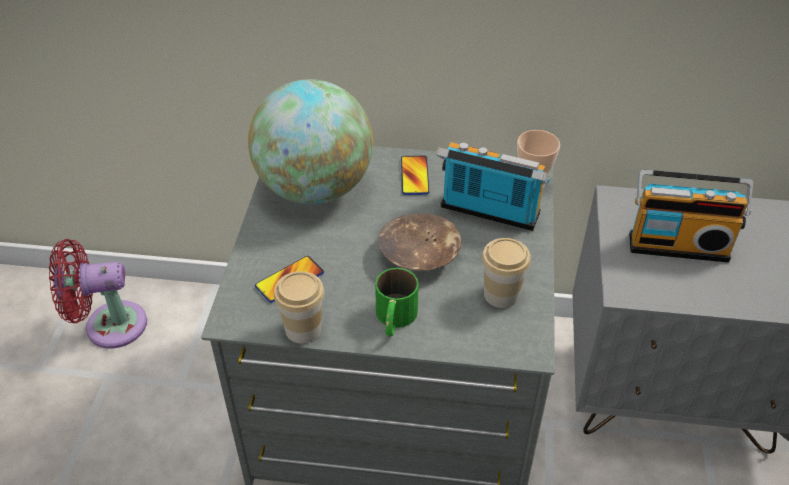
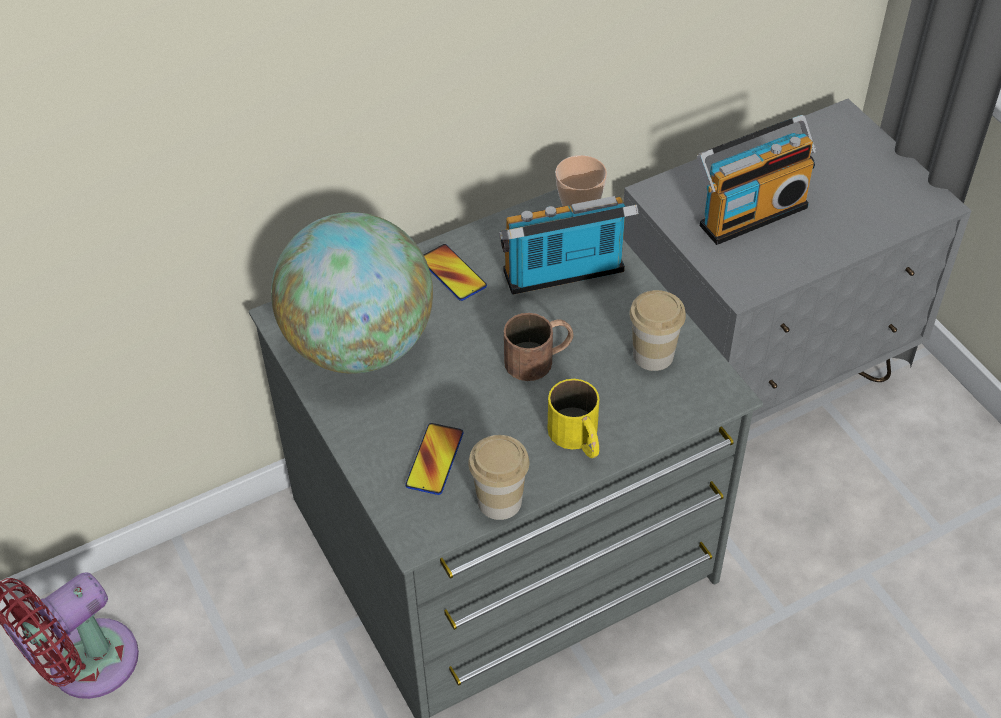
camera: 35 degrees left, 5 degrees up
(394, 319) = (578, 438): green mug -> yellow mug
(419, 255) = (539, 358): brown bowl -> brown mug

